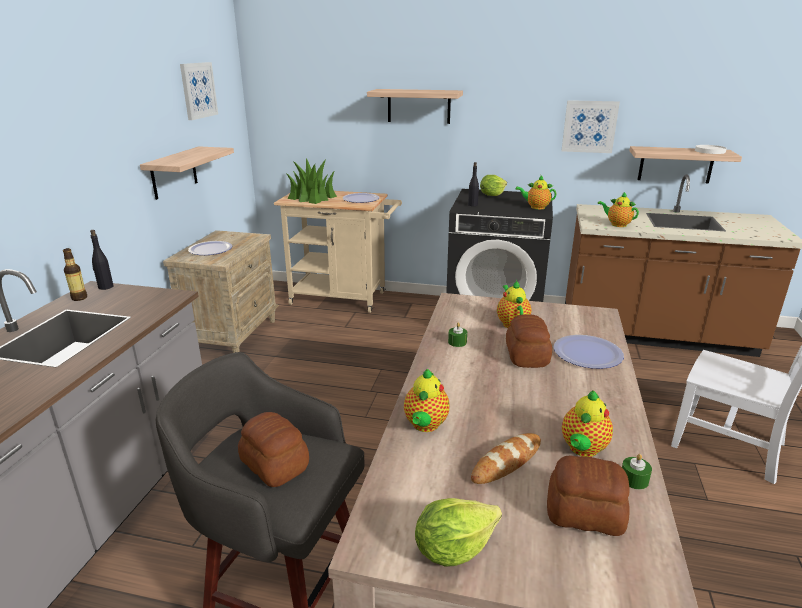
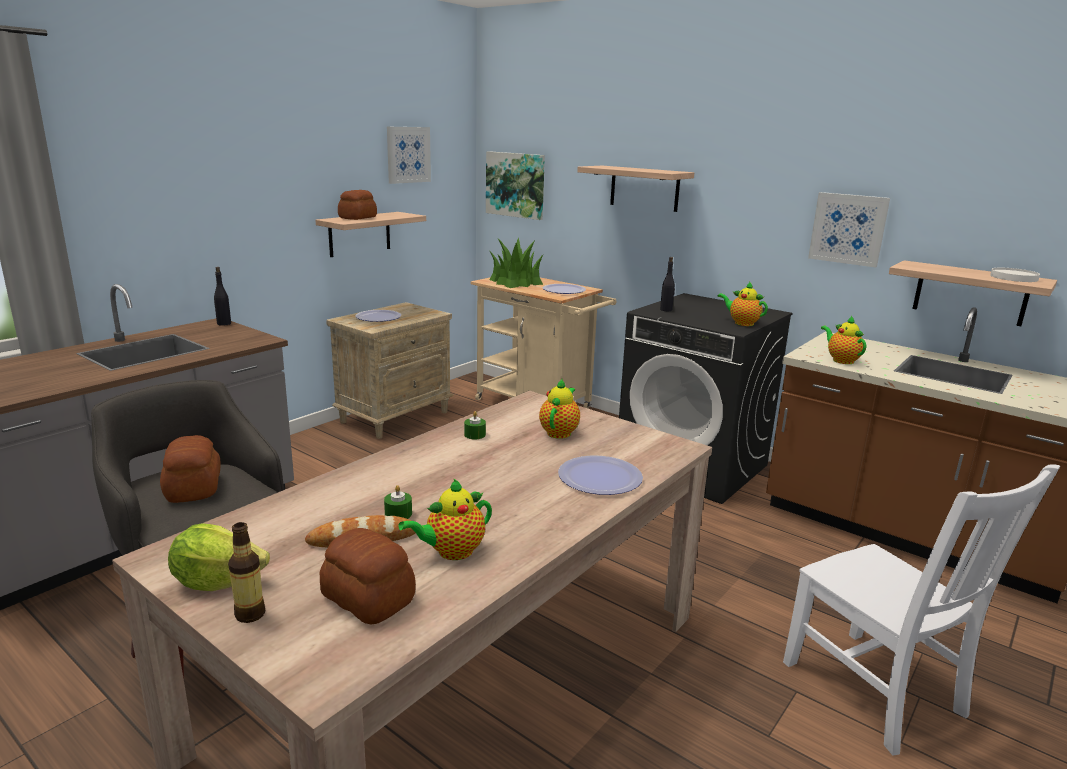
camera: 25 degrees right, 5 degrees down
(79, 298) = (194, 328): bottle -> bottle (250, 614)
(290, 110) = (516, 185): none -> picture
(425, 425) = (336, 490): teapot -> none
(492, 195) = (708, 304): lettuce -> none
(527, 355) = (528, 463): bread -> bread (358, 218)
(634, 479) = (461, 591): green candle -> green candle (398, 514)

